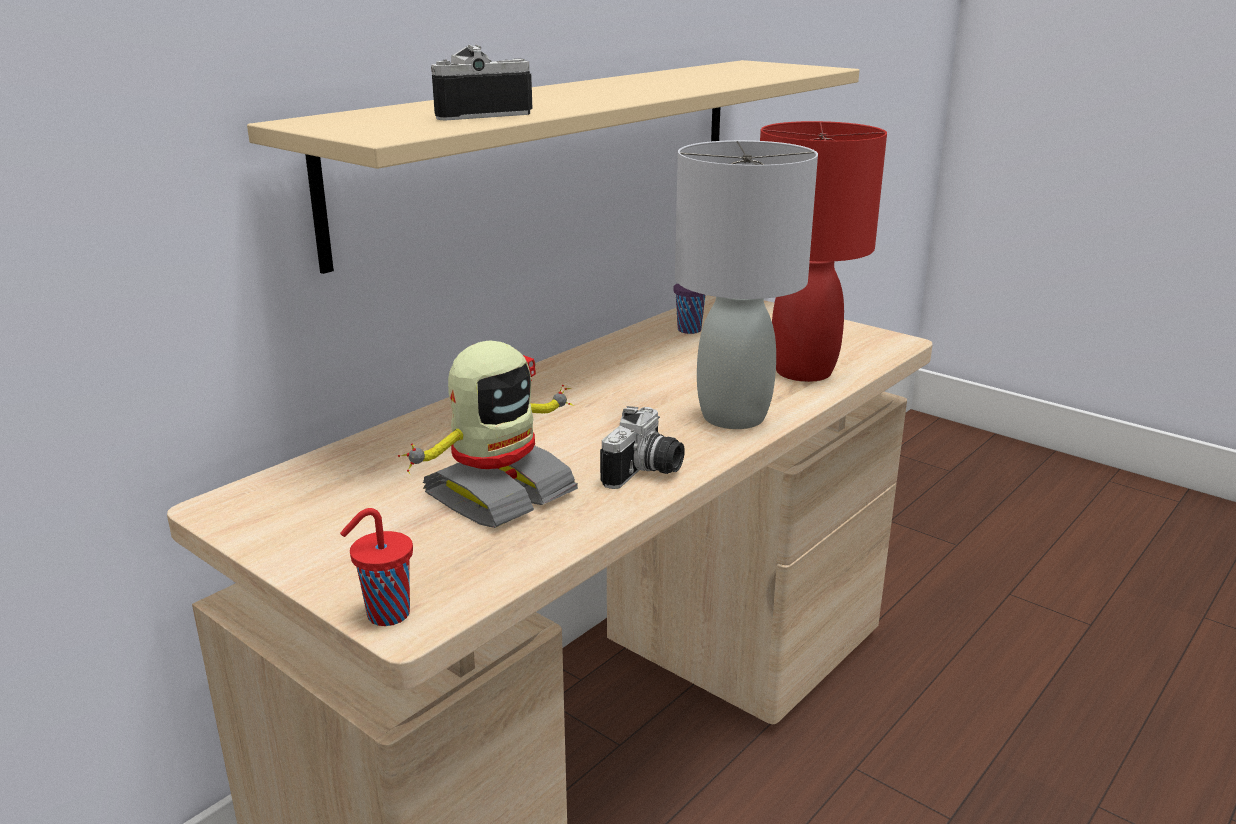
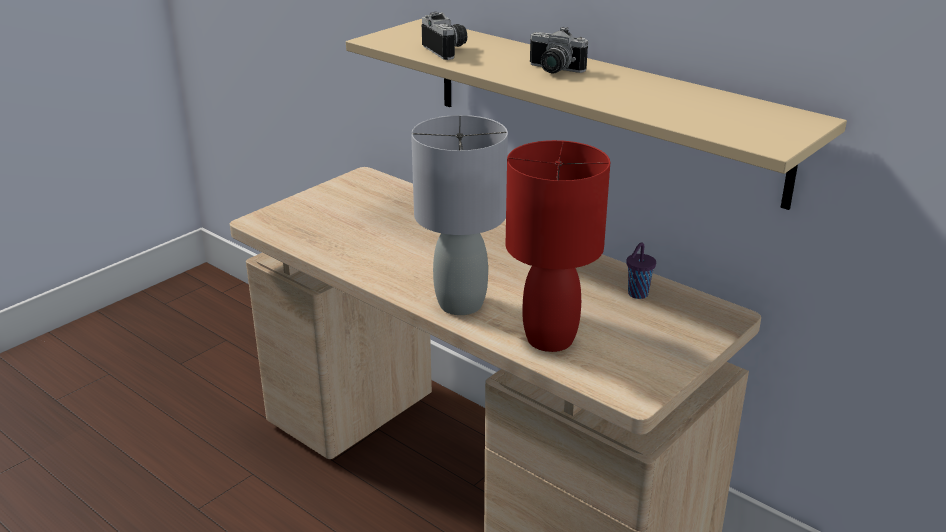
camera: 90 degrees right, 5 degrees up
(385, 615) = (262, 217): red cup -> none
(497, 493) = (364, 233): toy robot -> none
(647, 472) = (381, 273): camera -> camera (553, 70)

